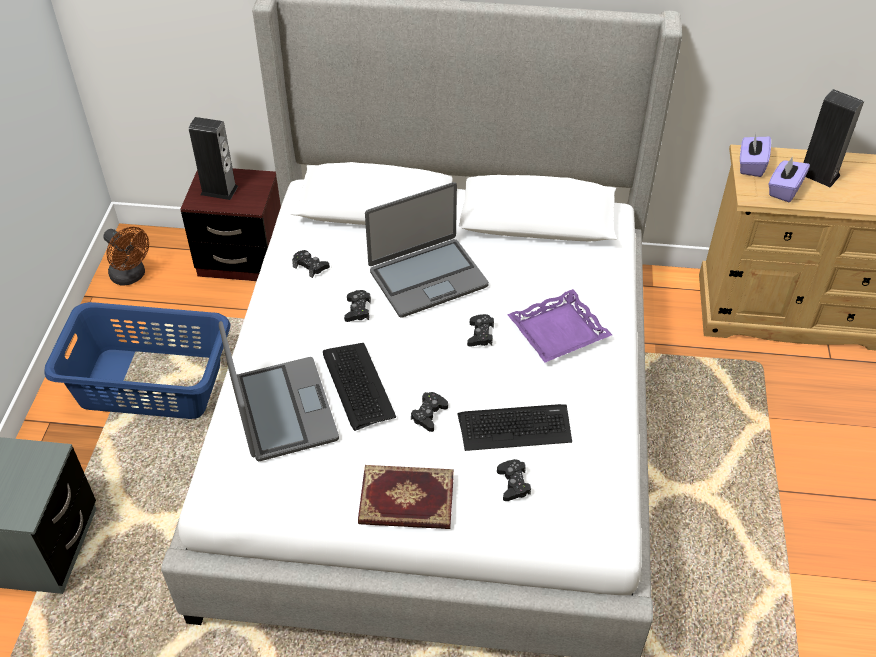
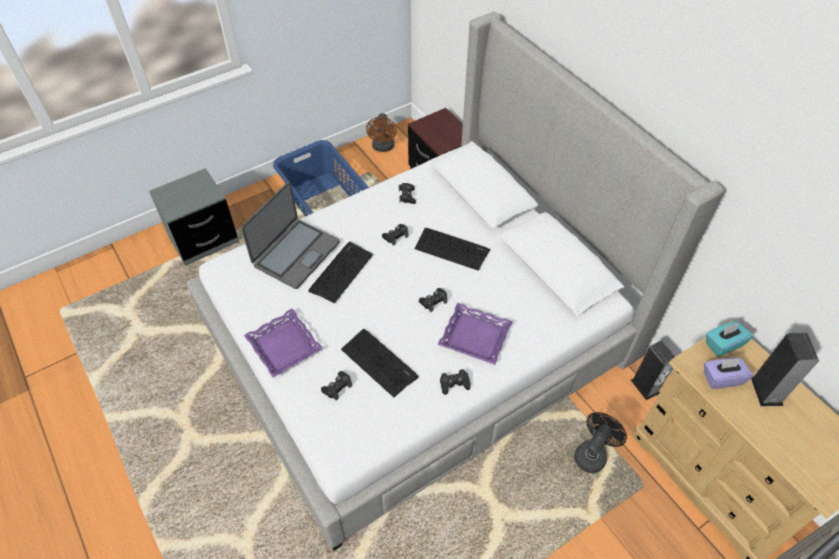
camera: 50 degrees right, 5 degrees up
(219, 190) = (437, 127): speaker -> speaker (645, 386)
(406, 501) = (283, 346): book -> purple tray
(427, 277) = (451, 249): laptop -> keyboard
(429, 414) = (352, 316): black game controller -> black game controller (454, 383)
(699, 376) = (592, 453): none -> black fan
(751, 165) = (723, 344): purple tissue box -> turquoise tissue box

